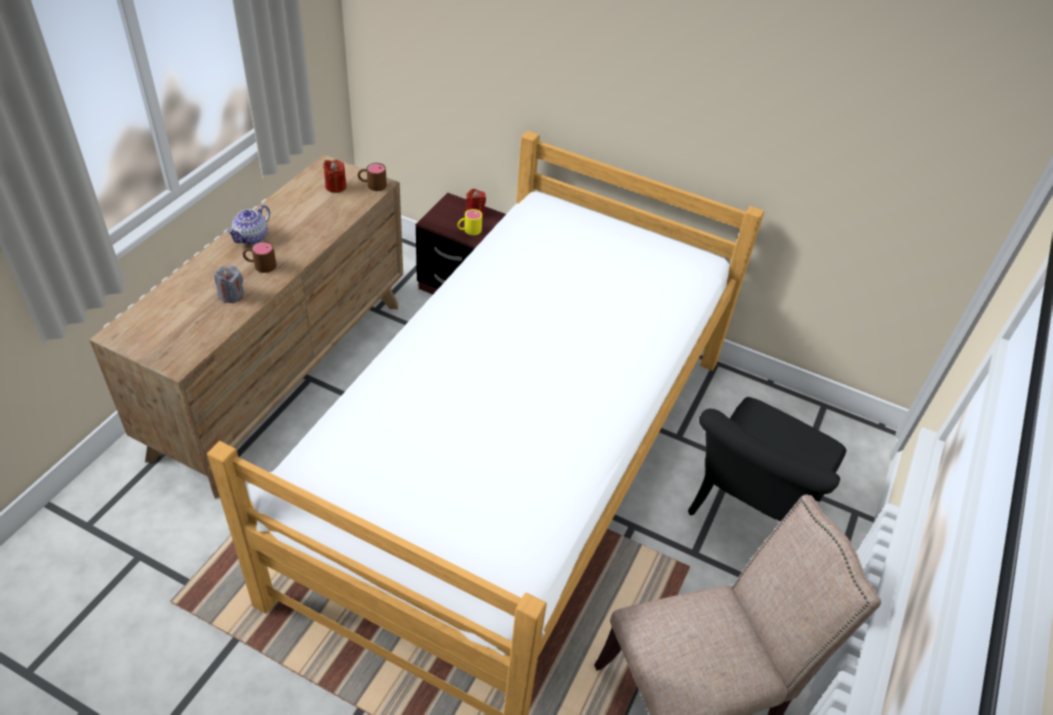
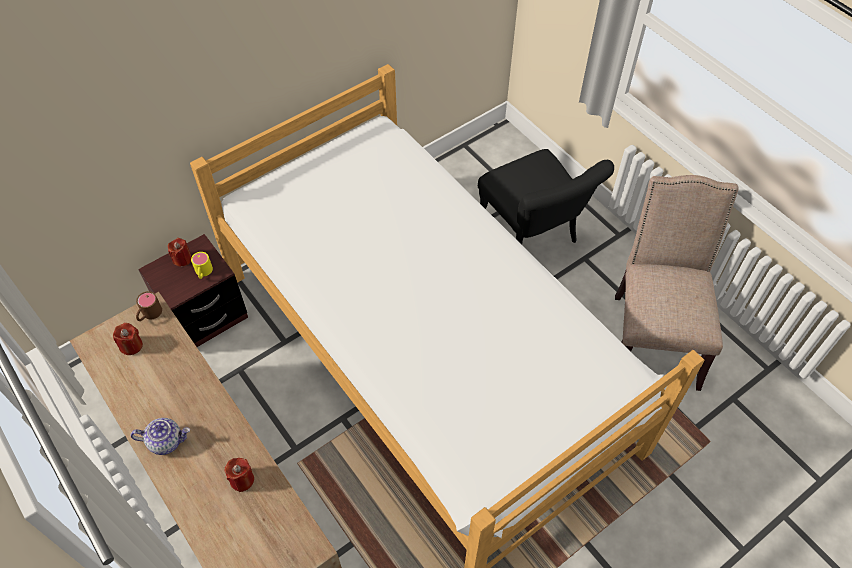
camera: 60 degrees left, 10 degrees up
(231, 295) = (242, 479): grey candle -> red candle
(251, 238) = (166, 441): teapot -> teapot turned 60 degrees counterclockwise
(260, 265) = (212, 444): brown mug -> none

